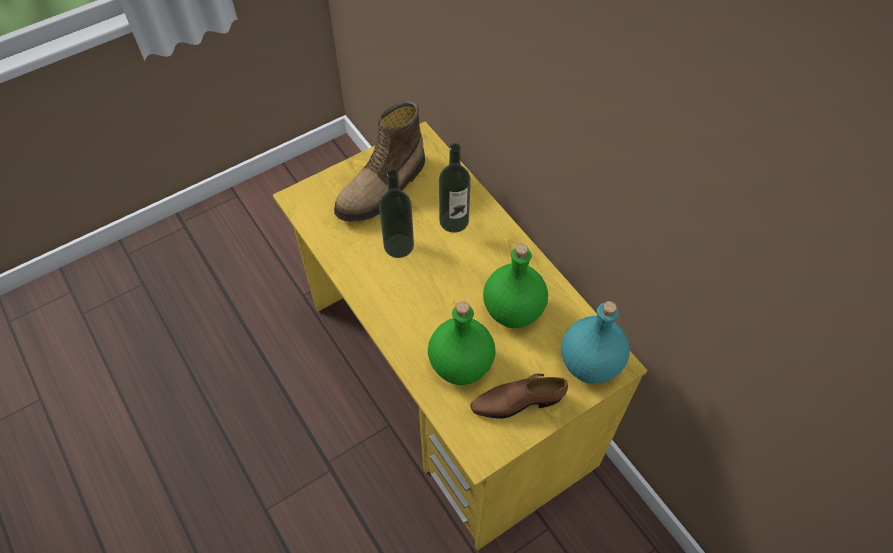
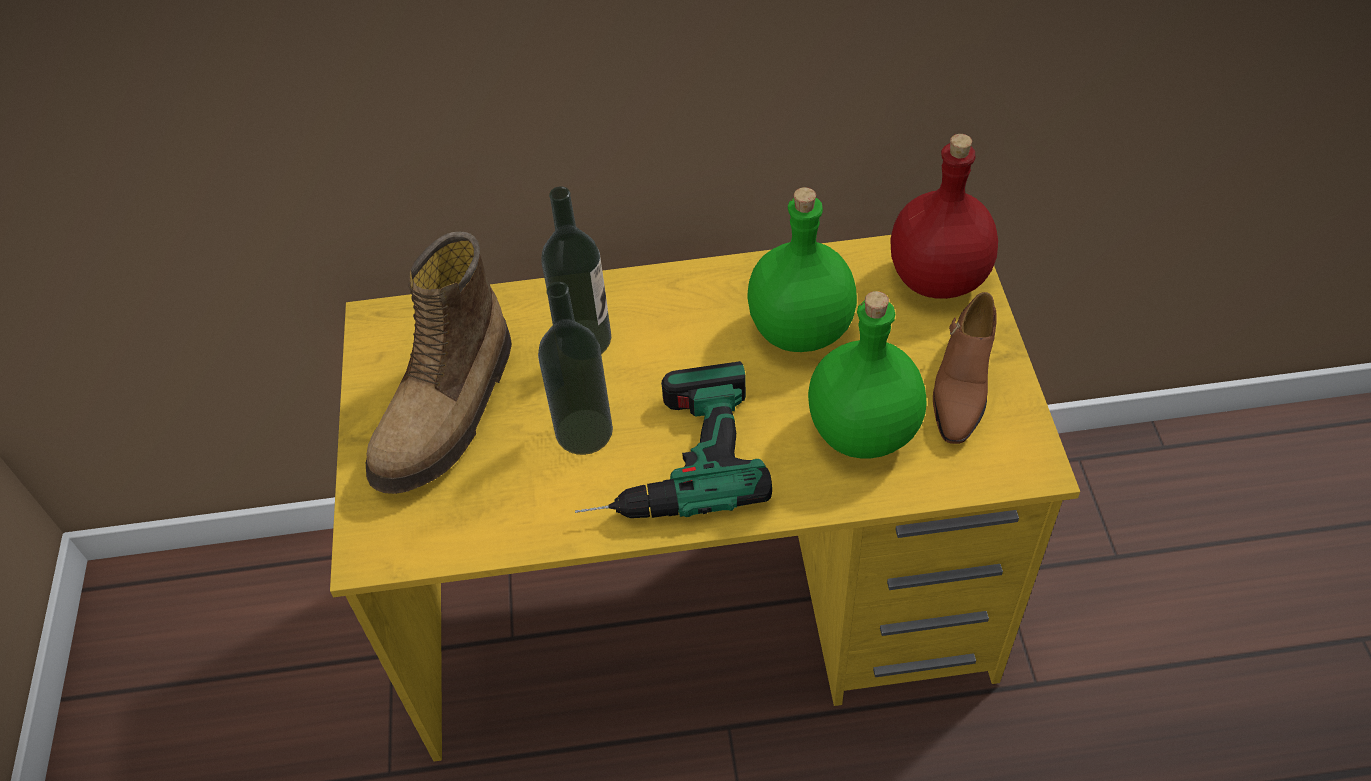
camera: 60 degrees left, 5 degrees down
(383, 189) = (449, 411): boot -> boot turned 45 degrees clockwise
(400, 285) = (666, 458): none -> power drill
(590, 364) = (940, 279): turquoise bottle -> red bottle

